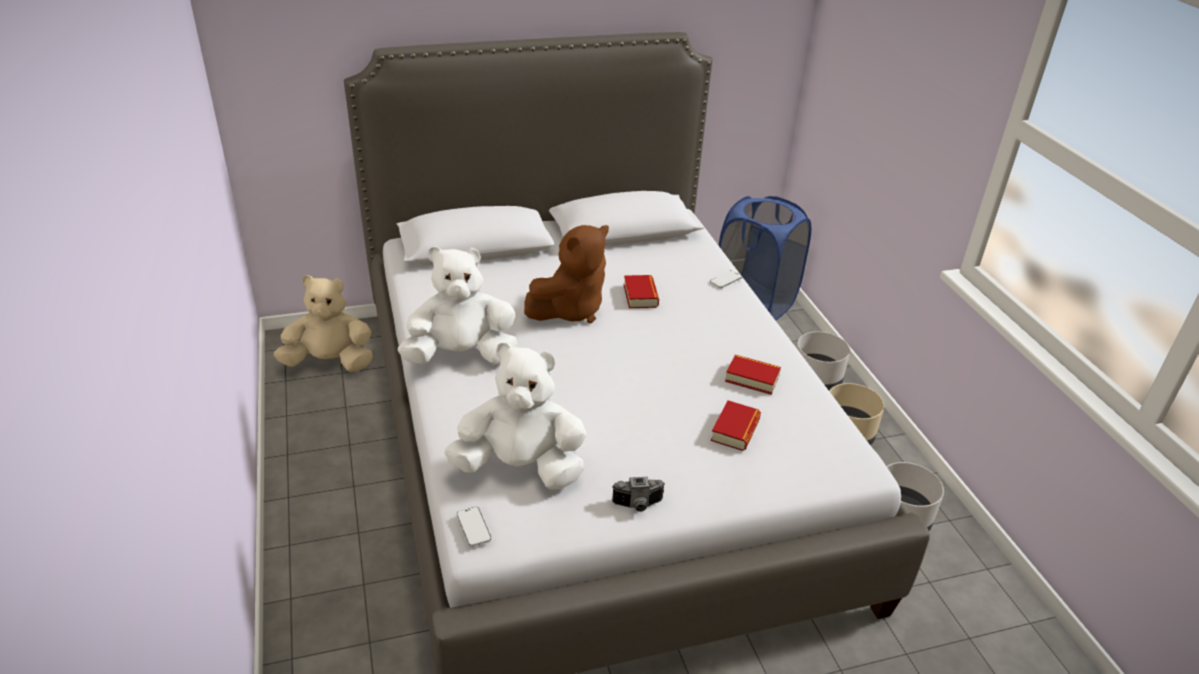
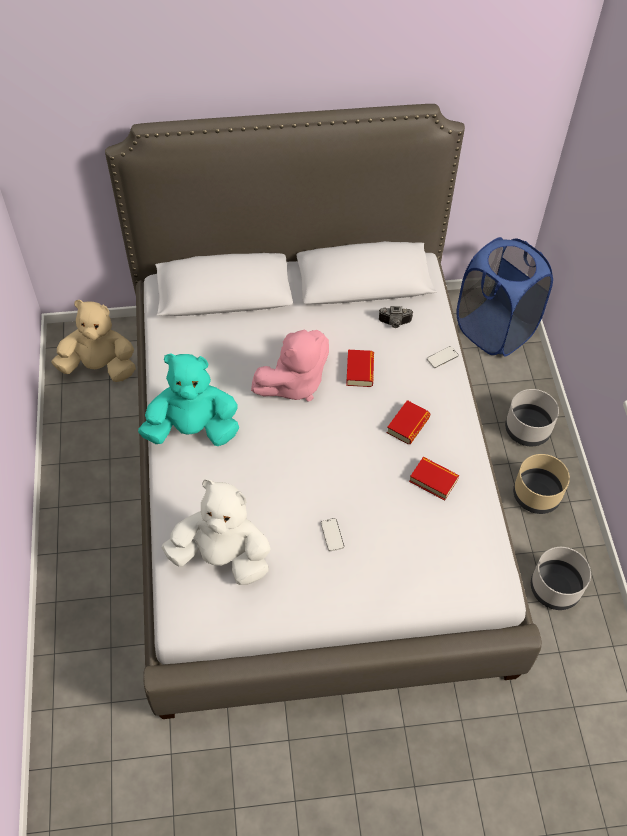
camera: 10 degrees right, 20 degrees up
(461, 356) = (193, 429): white plush toy -> turquoise plush toy
(473, 527) = (178, 610): phone -> phone (332, 535)
(570, 310) = (294, 383): brown plush toy -> pink plush toy
(638, 506) = (306, 604): camera -> camera (395, 324)
(735, 430) = (403, 536): book -> book (408, 425)

